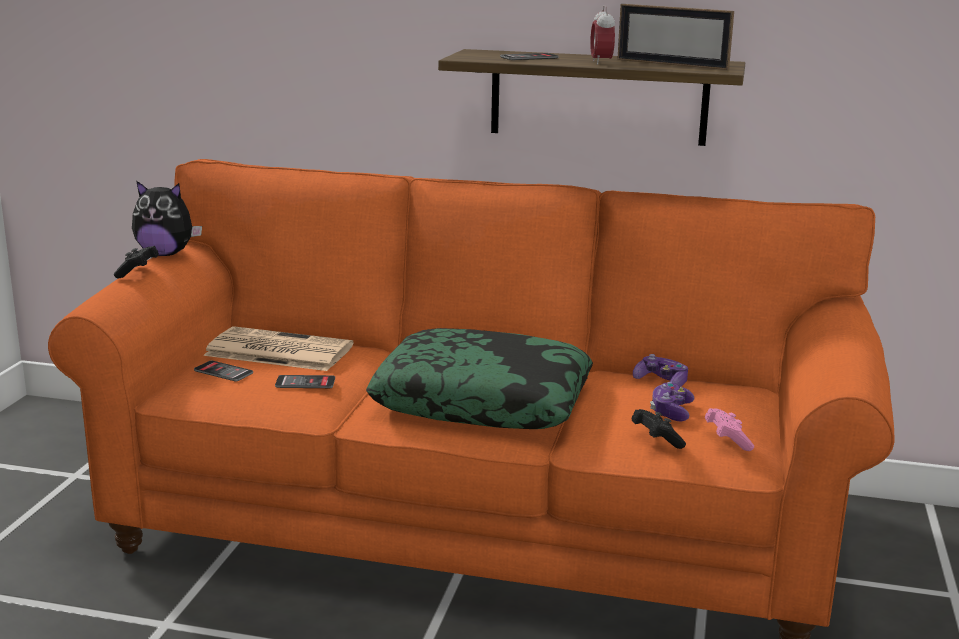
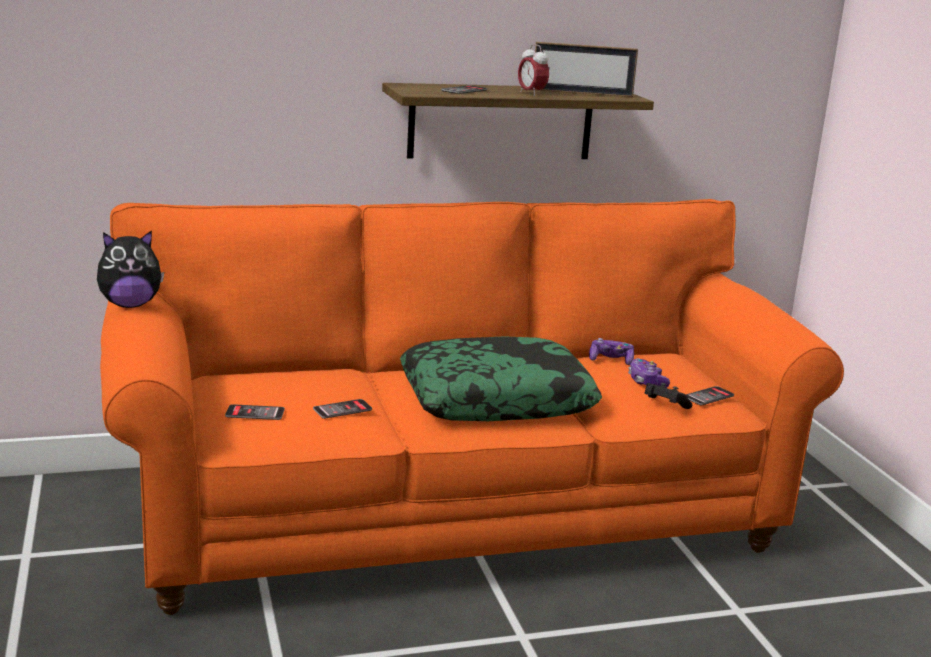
camera: 30 degrees left, 0 degrees up
(137, 272) = (138, 327): black game controller -> none
(277, 351) = (275, 385): newspaper -> none
(727, 440) = (708, 396): pink game controller -> phone

